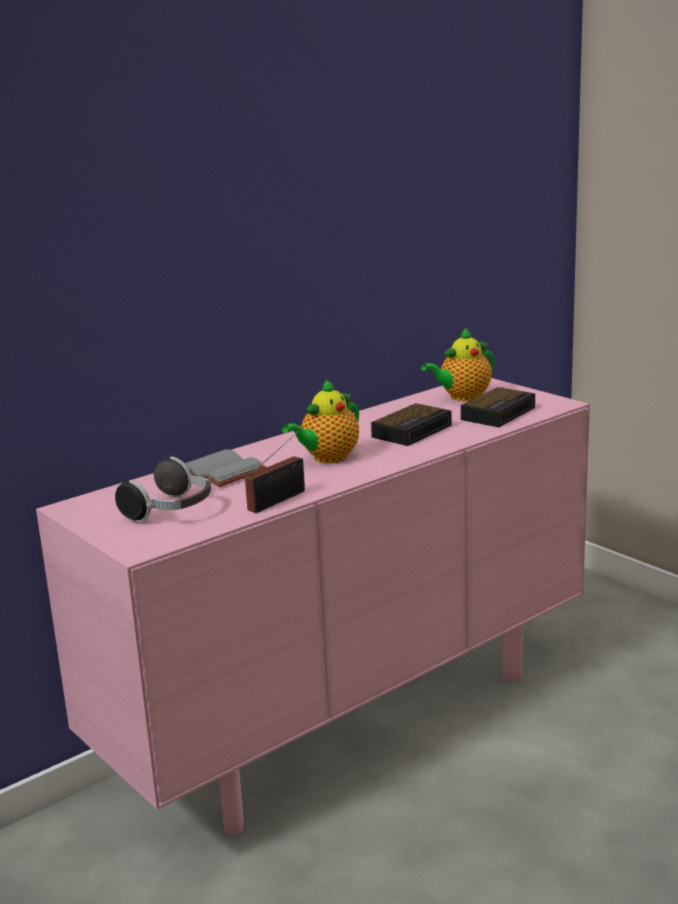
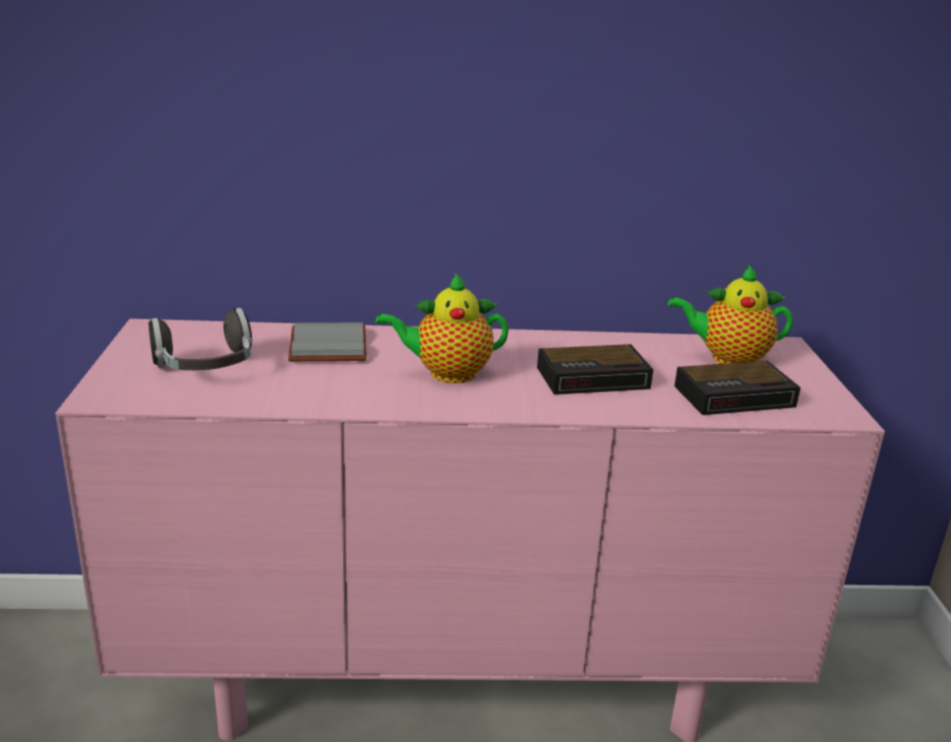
camera: 35 degrees right, 5 degrees up
(280, 499) = (312, 401): radio -> none

